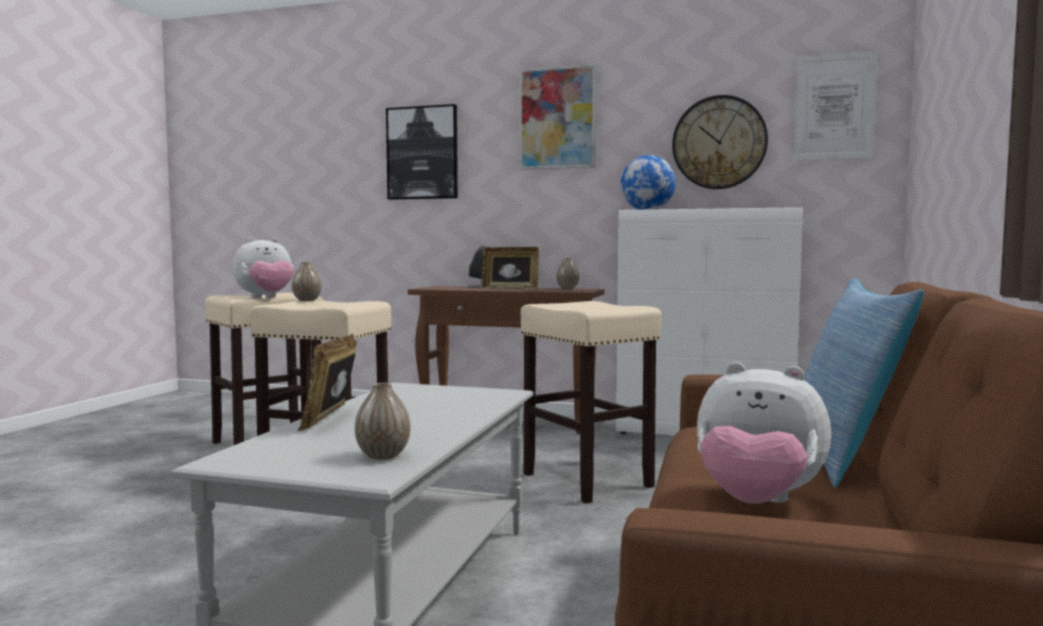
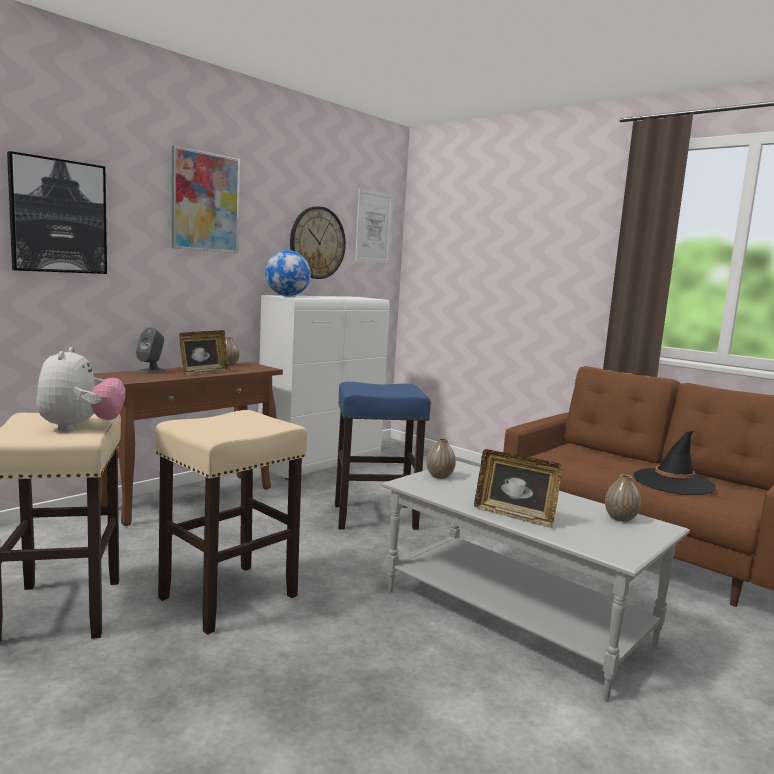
camera: 65 degrees left, 5 degrees up
(307, 300) = (190, 423): vase -> vase (439, 476)
(588, 480) = (376, 517): beige stool -> blue stool
(757, 503) = (673, 482): plush toy -> black hat
(843, 458) = (608, 455): pillow -> none

